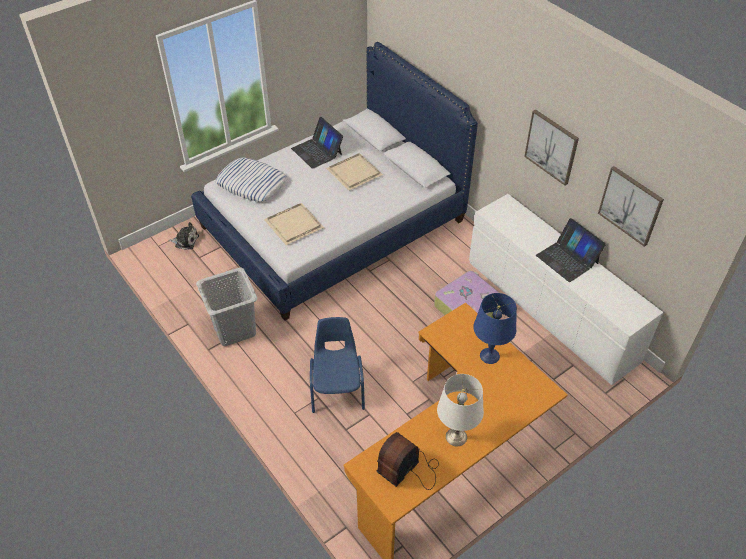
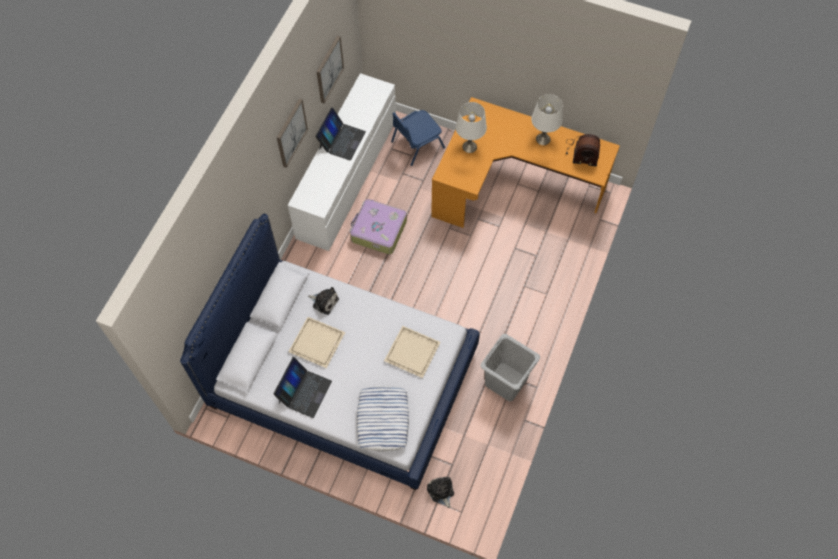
camera: 120 degrees left, 15 degrees up
(337, 387) = (508, 279): blue chair -> blue chair (416, 144)
(390, 191) = (324, 301): none -> plush toy
(489, 356) = (469, 146): blue table lamp -> white table lamp

